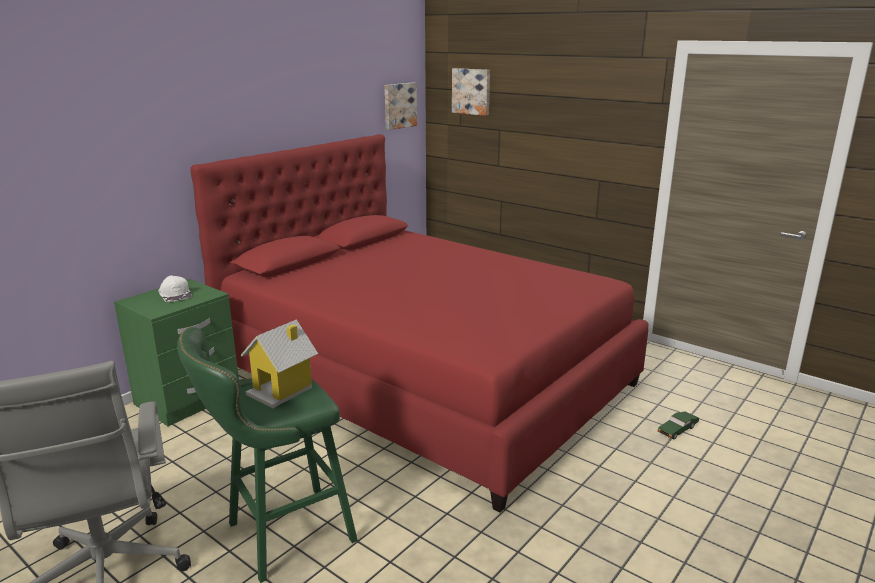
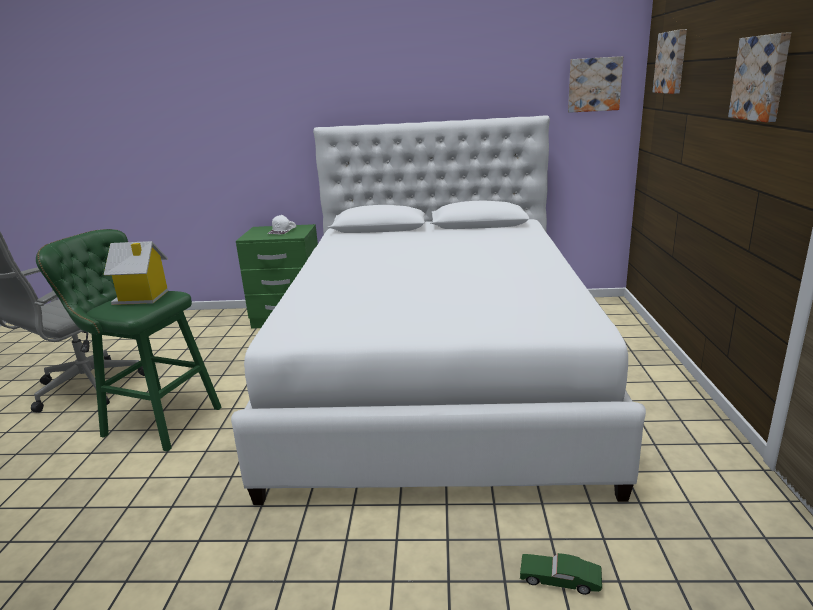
camera: 55 degrees right, 0 degrees up
(423, 376) = (437, 373): red bed -> white bed
(591, 112) = (762, 78): none -> picture

